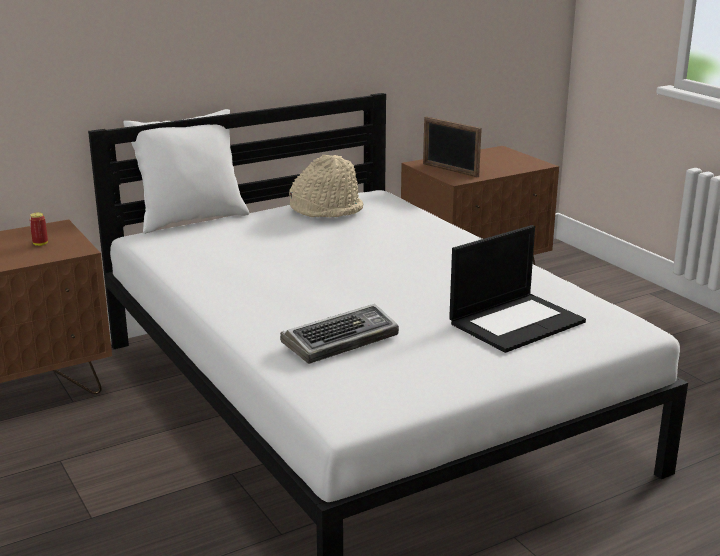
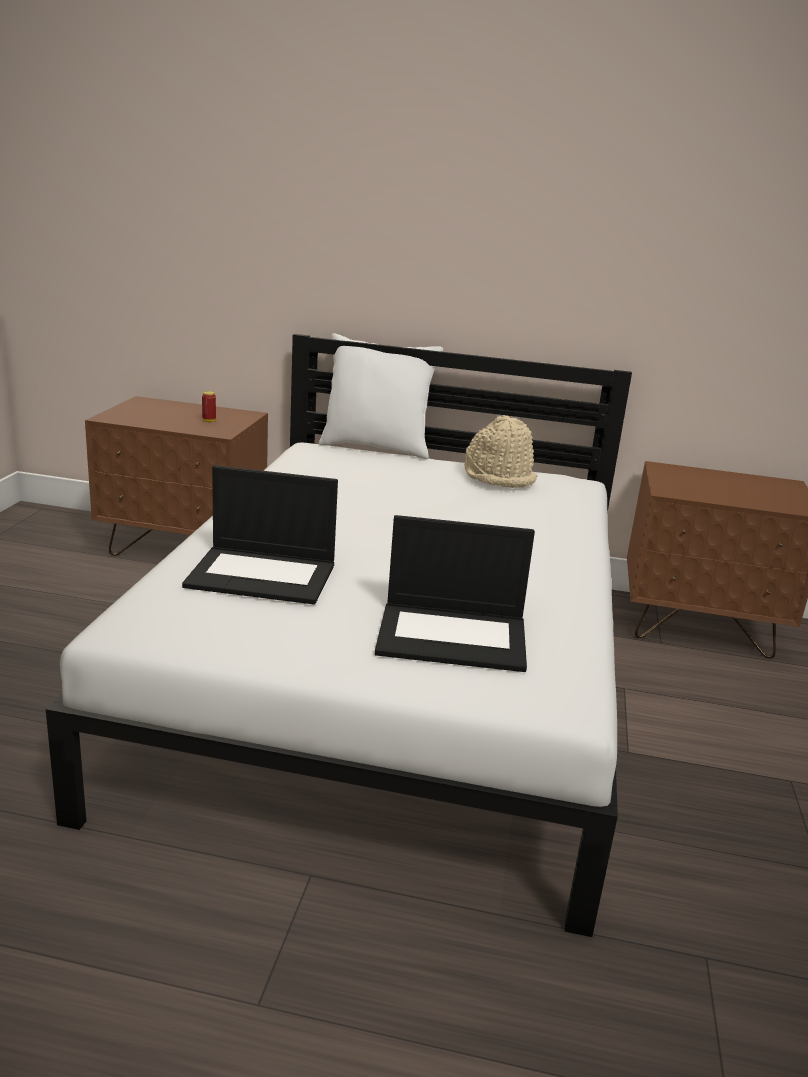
camera: 40 degrees right, 0 degrees up
(341, 340) = (264, 575): keyboard -> laptop
(450, 170) = (681, 482): picture frame -> none

